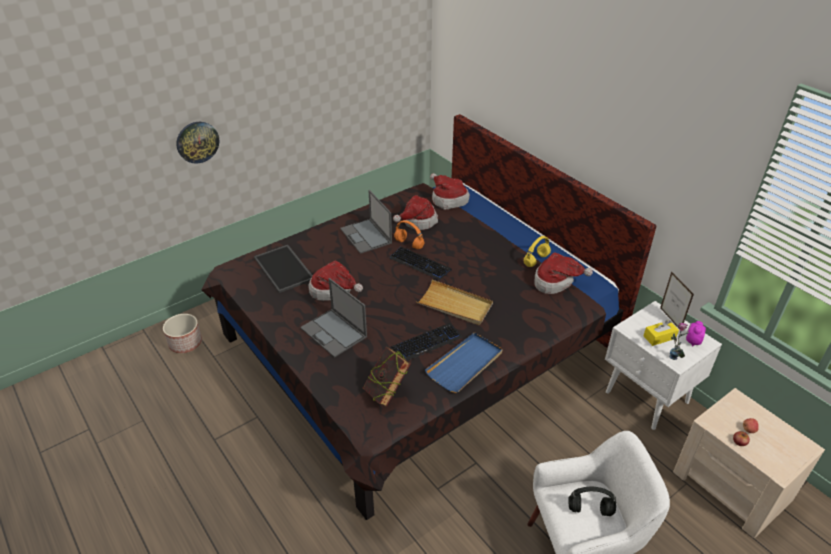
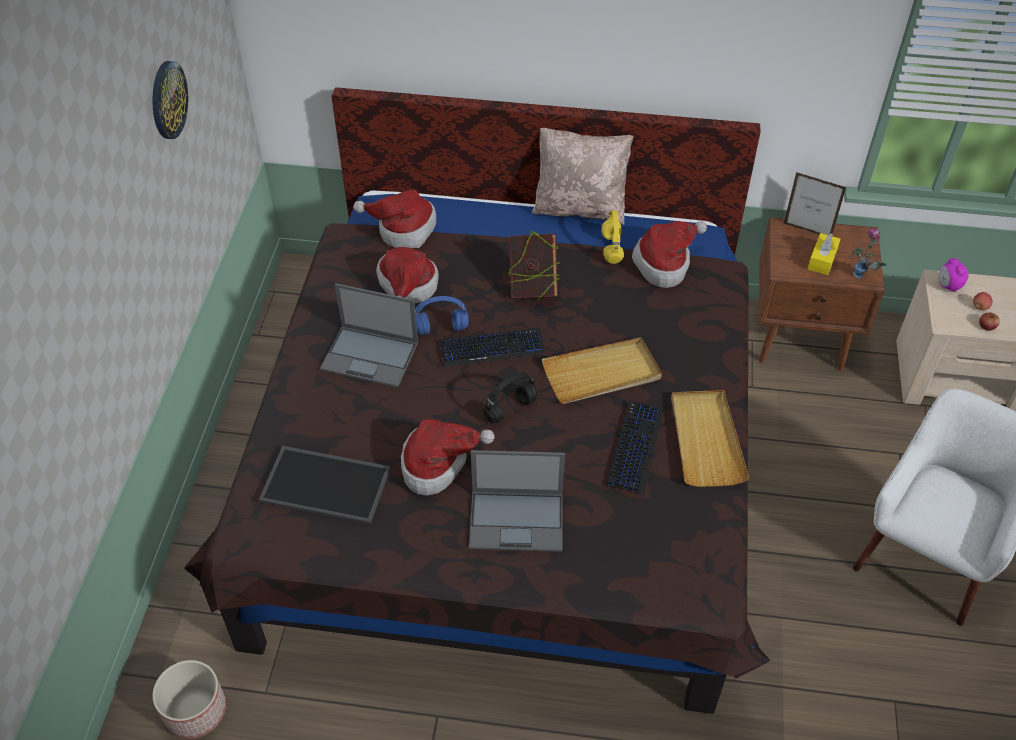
camera: 45 degrees left, 10 degrees up
(197, 142) = (63, 377): wall clock -> wall clock (168, 100)
(386, 392) = (673, 542): book -> book (533, 287)
(409, 244) = (442, 328): orange headphones -> blue headphones
(465, 364) = (705, 440): blue tray -> beige tray
(546, 236) = (580, 208): none -> beige pillow
(590, 509) = (954, 501): black headphones -> black headphones (510, 408)
(647, 398) = (801, 338): white nightstand -> brown nightstand
(692, 341) = (853, 243): alarm clock -> alarm clock (948, 286)

